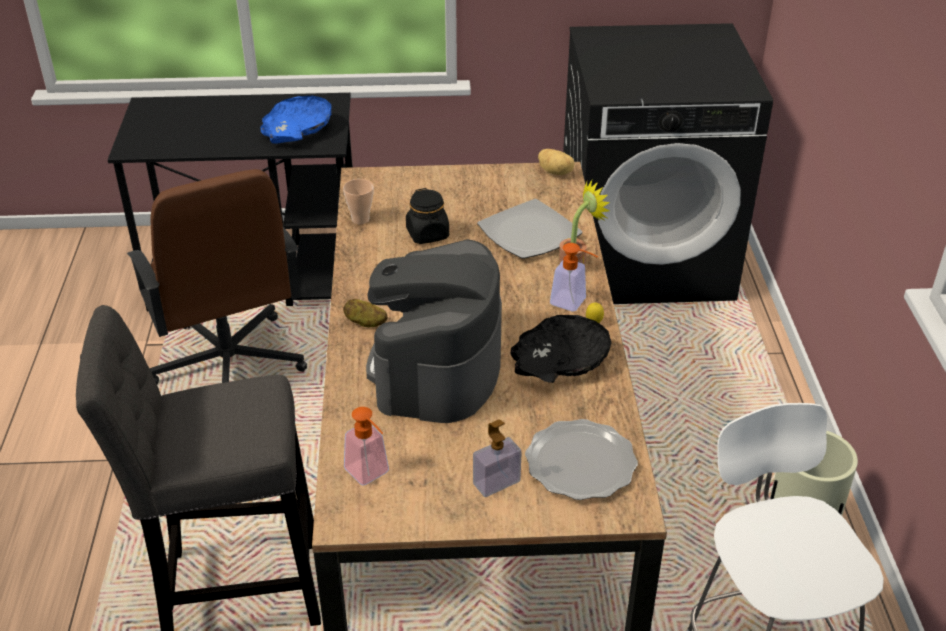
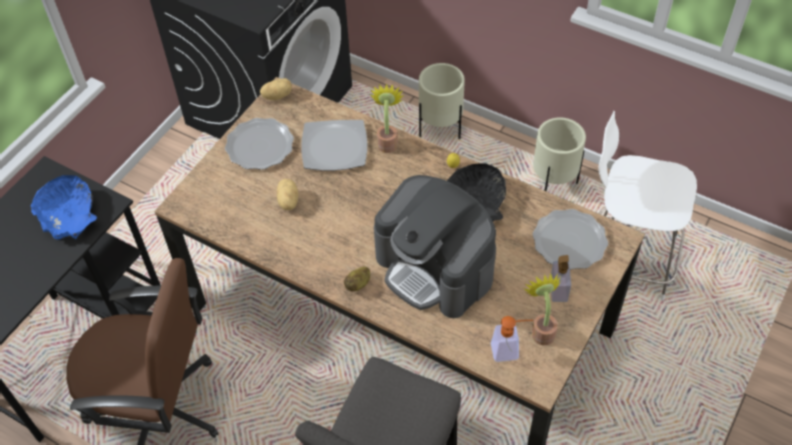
camera: 55 degrees left, 15 degrees up
(360, 219) = (234, 231): cup -> none
(422, 491) = (541, 330): none -> potted plant
(428, 234) = (287, 201): black jar -> potato
(479, 189) = (259, 146): none -> plate
(574, 303) = (426, 165): soap dispenser -> none
(761, 395) = (440, 130): none -> beige planter

